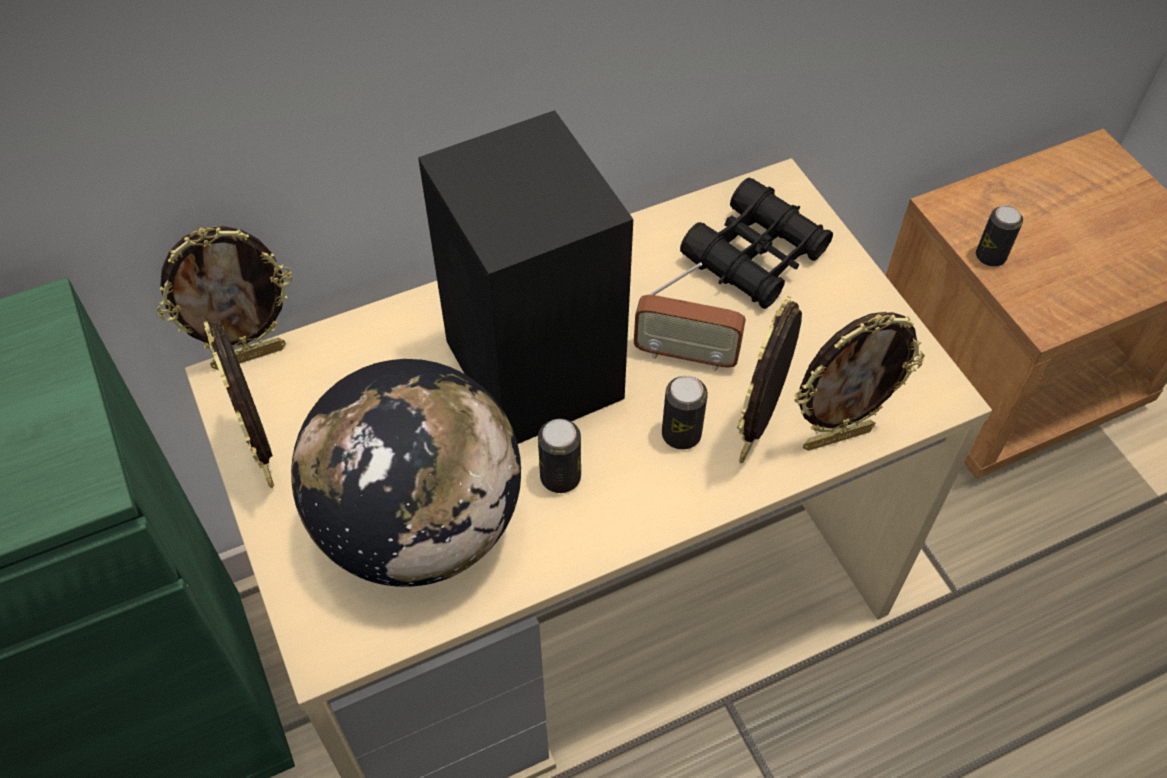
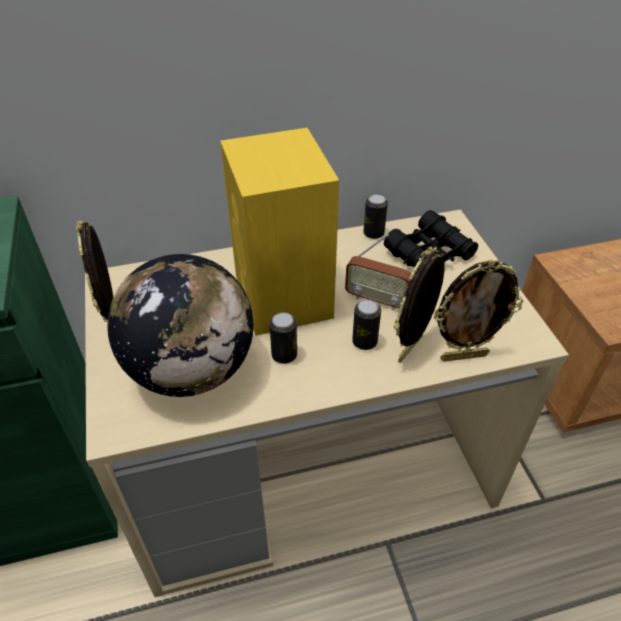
camera: 10 degrees right, 10 degrees down
(249, 355) = (122, 269): picture frame -> none
(536, 373) = (284, 298): black speaker -> yellow speaker
(990, 256) = (580, 289): can -> can (373, 233)

